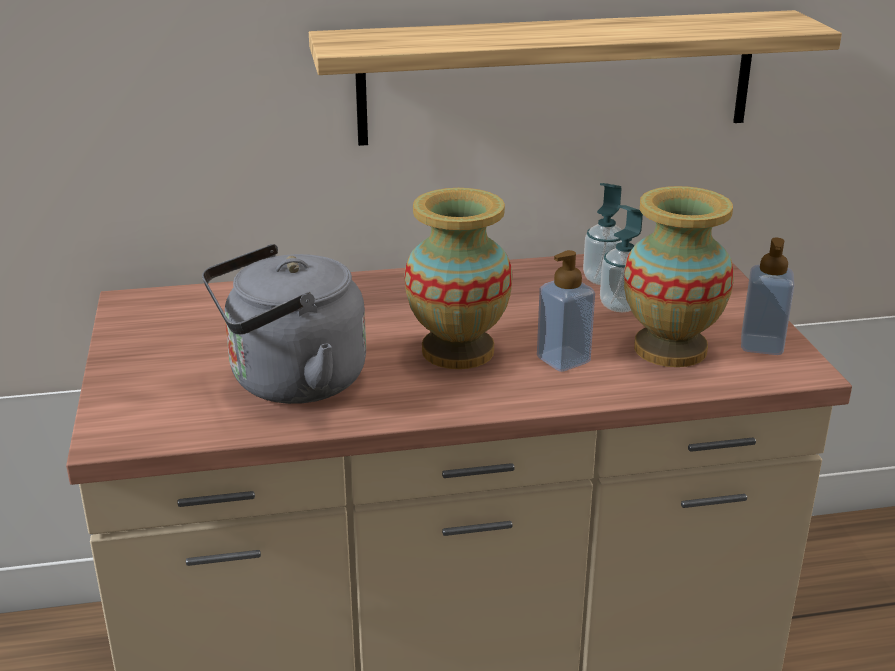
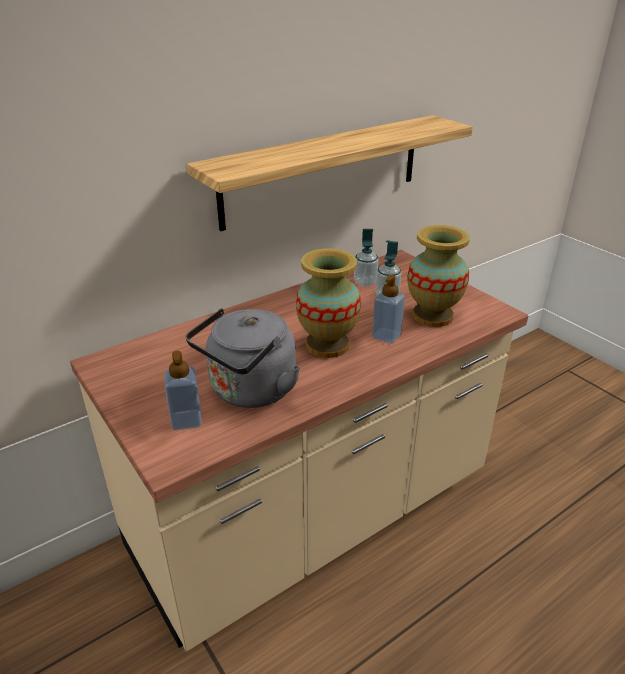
camera: 25 degrees left, 5 degrees up
(761, 345) = (472, 303): soap dispenser -> soap dispenser (186, 420)

